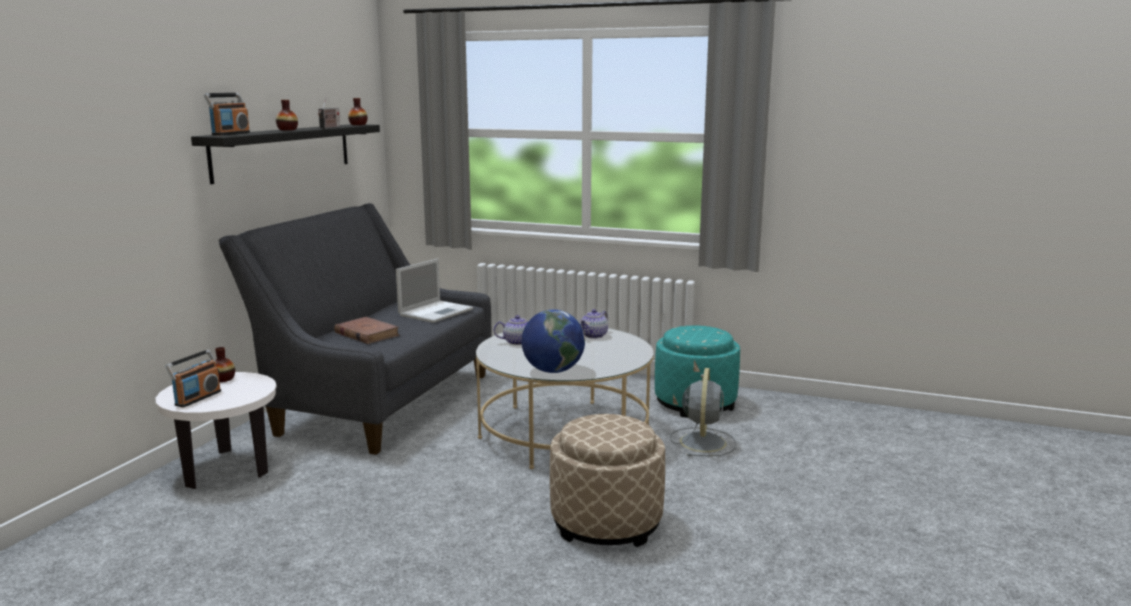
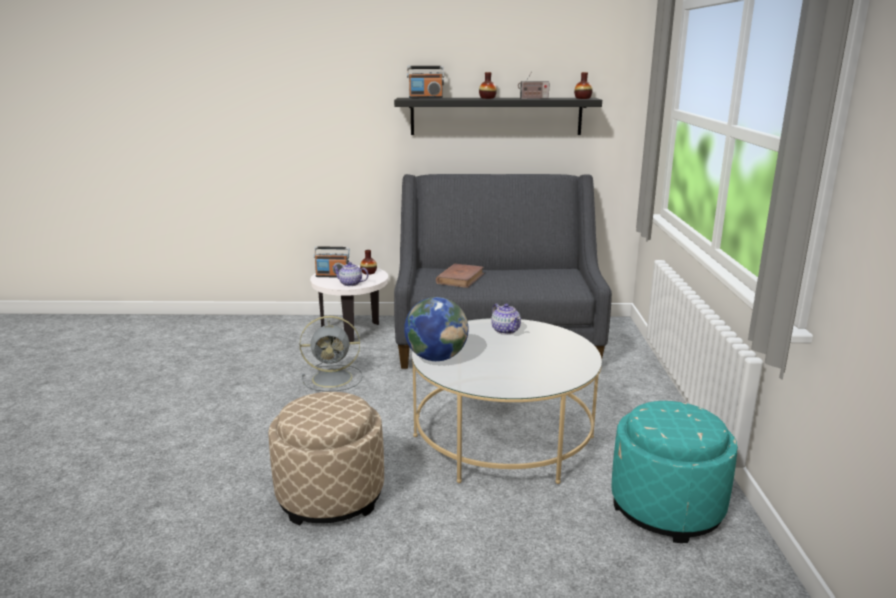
camera: 70 degrees right, 5 degrees up
(436, 312) = (546, 285): laptop -> none
(594, 335) = (564, 358): teapot -> teapot (351, 284)
(703, 441) = (552, 530): grey fan -> grey fan (334, 378)

